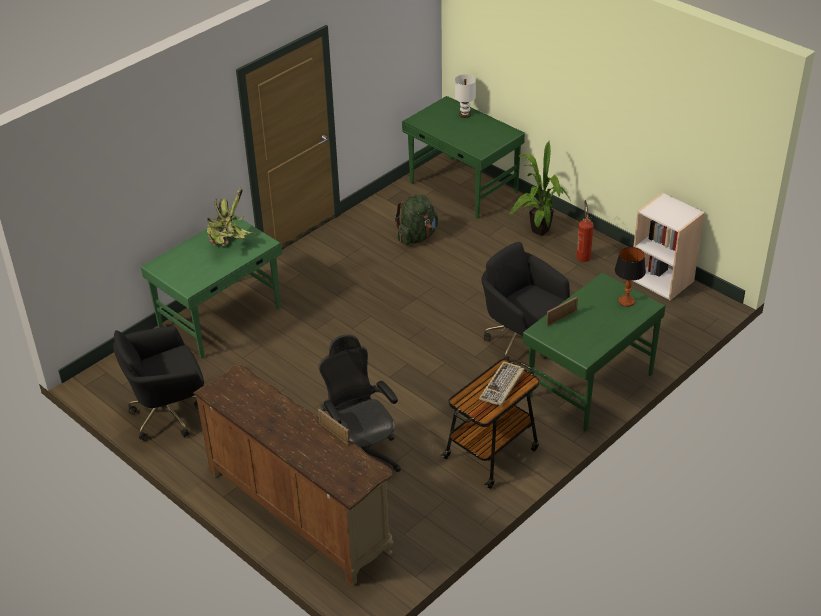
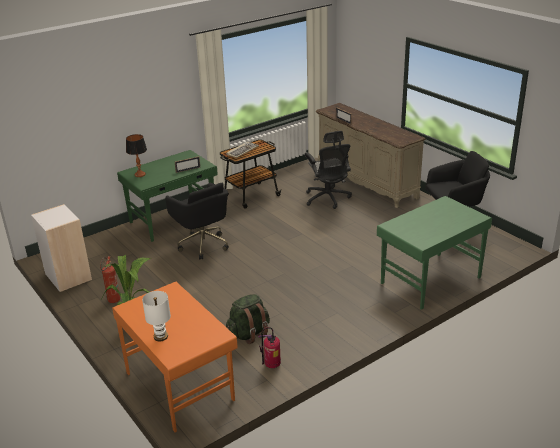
camera: 170 degrees left, 10 degrees down
(229, 244) = (420, 226): potted plant -> none
(386, 211) = (271, 366): none -> fire extinguisher
(463, 188) = (180, 385): green desk -> orange desk

